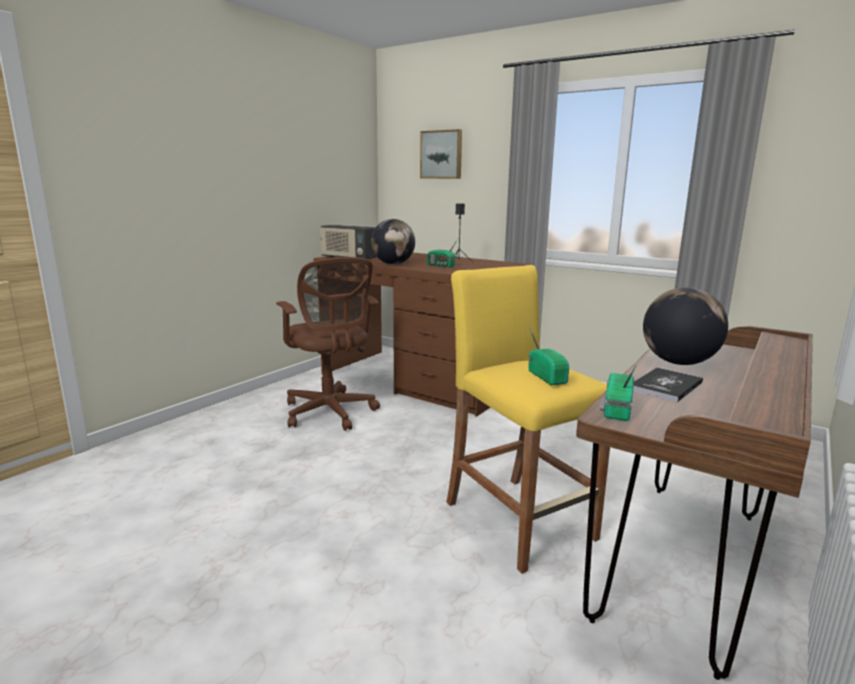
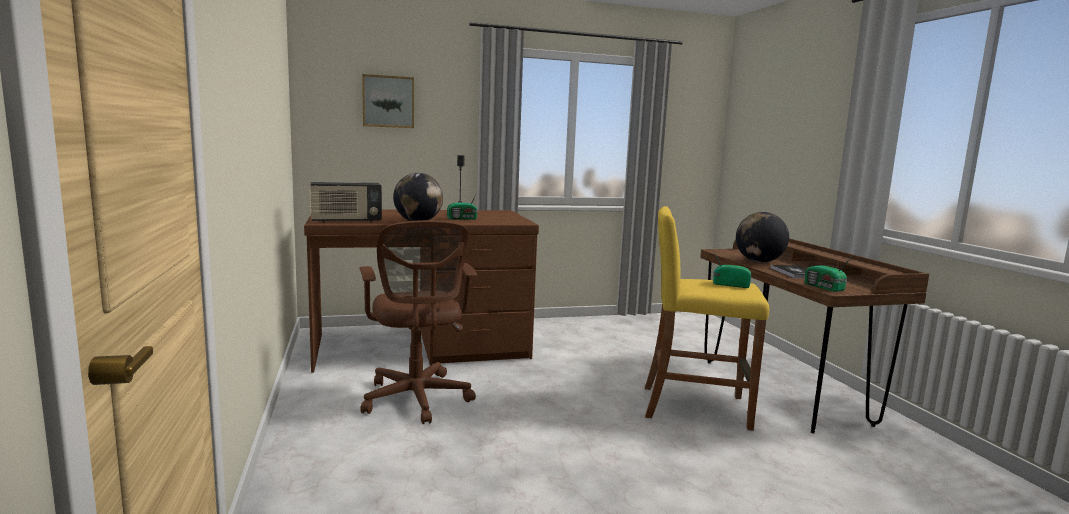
camera: 50 degrees left, 5 degrees down
(330, 413) = (417, 400): brown office chair -> brown office chair turned 60 degrees clockwise

